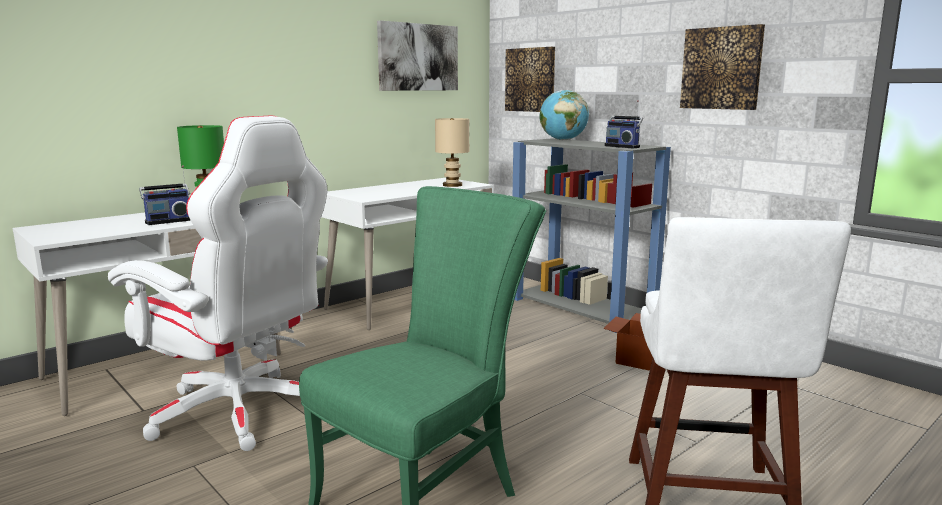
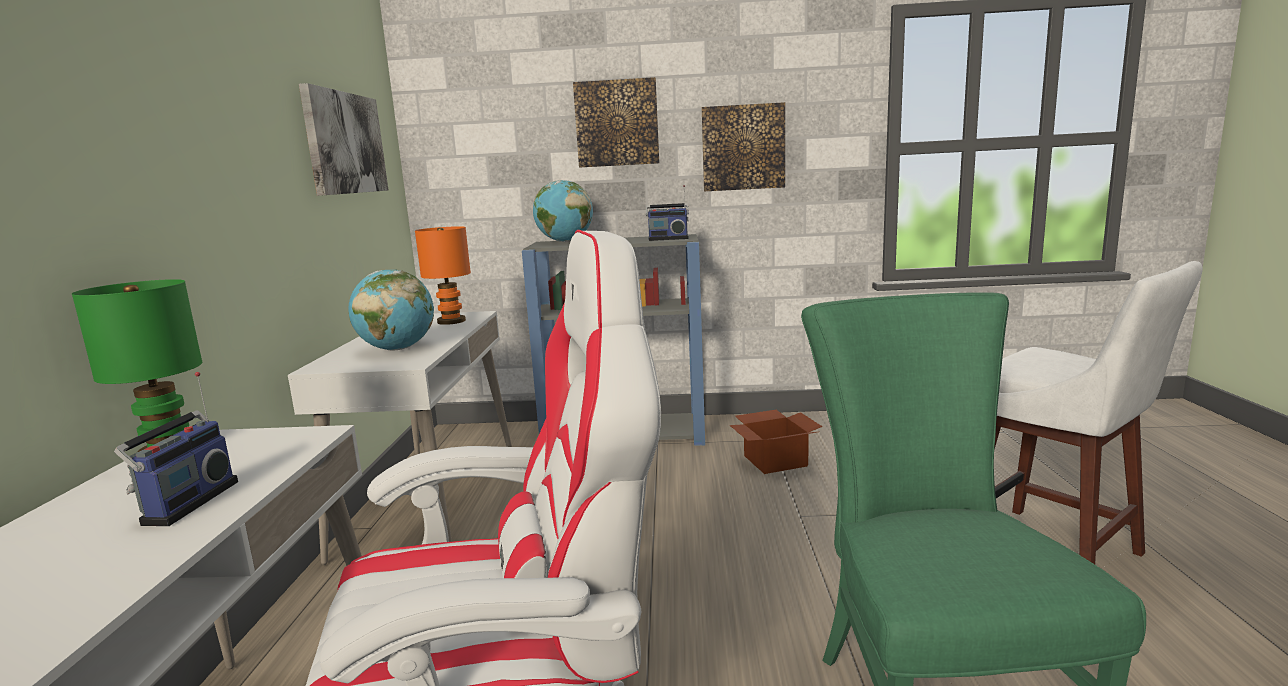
camera: 45 degrees left, 0 degrees up
(384, 192) = (397, 349): none -> globe
(452, 185) = (451, 321): beige table lamp -> orange table lamp
(531, 80) = (481, 171): picture -> picture (617, 123)

